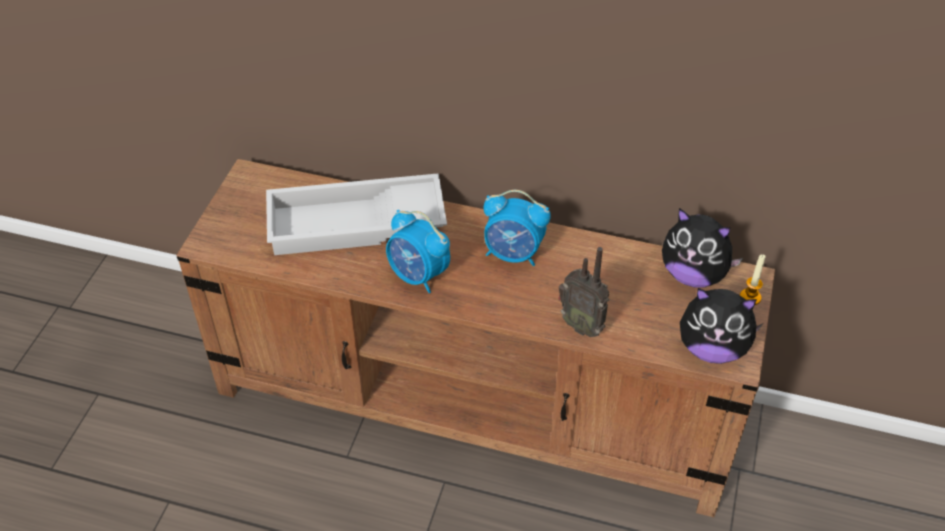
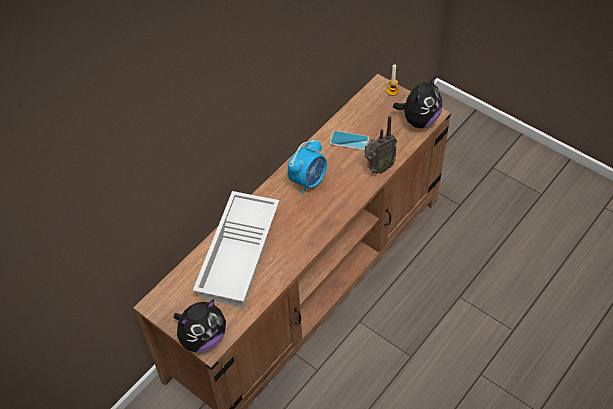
camera: 65 degrees left, 5 degrees up
(418, 275) = (301, 233): alarm clock -> none
(615, 276) = (349, 141): none -> phone
(693, 274) = (365, 107): plush toy -> plush toy (203, 338)

